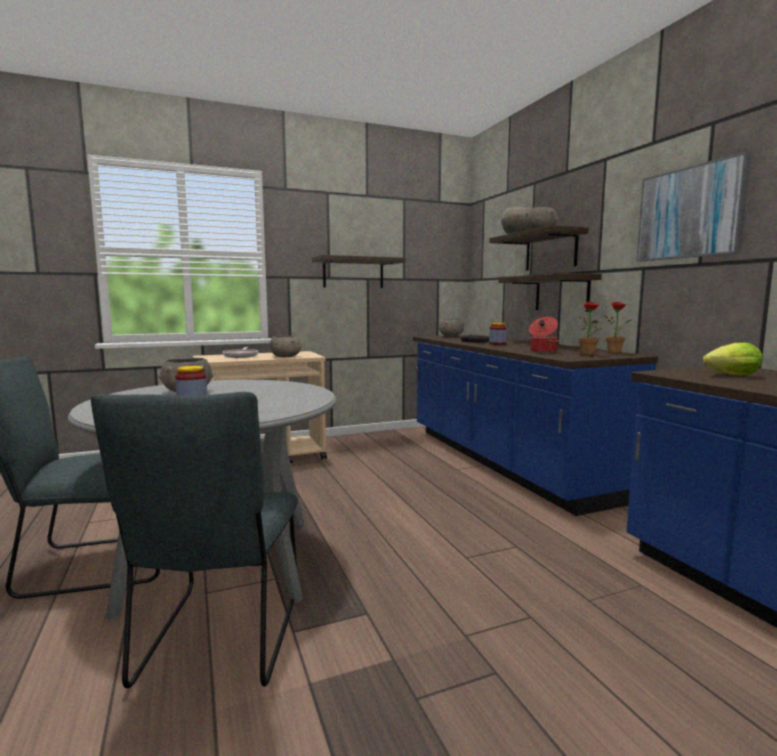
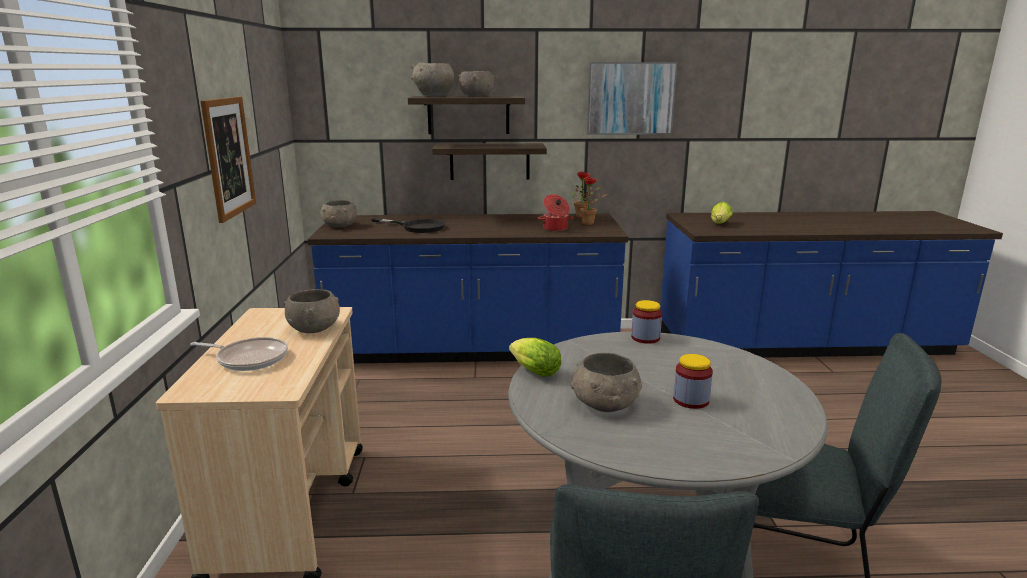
camera: 70 degrees left, 10 degrees up
(239, 381) = (532, 371): none -> lettuce
(353, 273) = (228, 157): shelf -> picture
(497, 344) = (467, 228): jar -> jar (645, 338)

